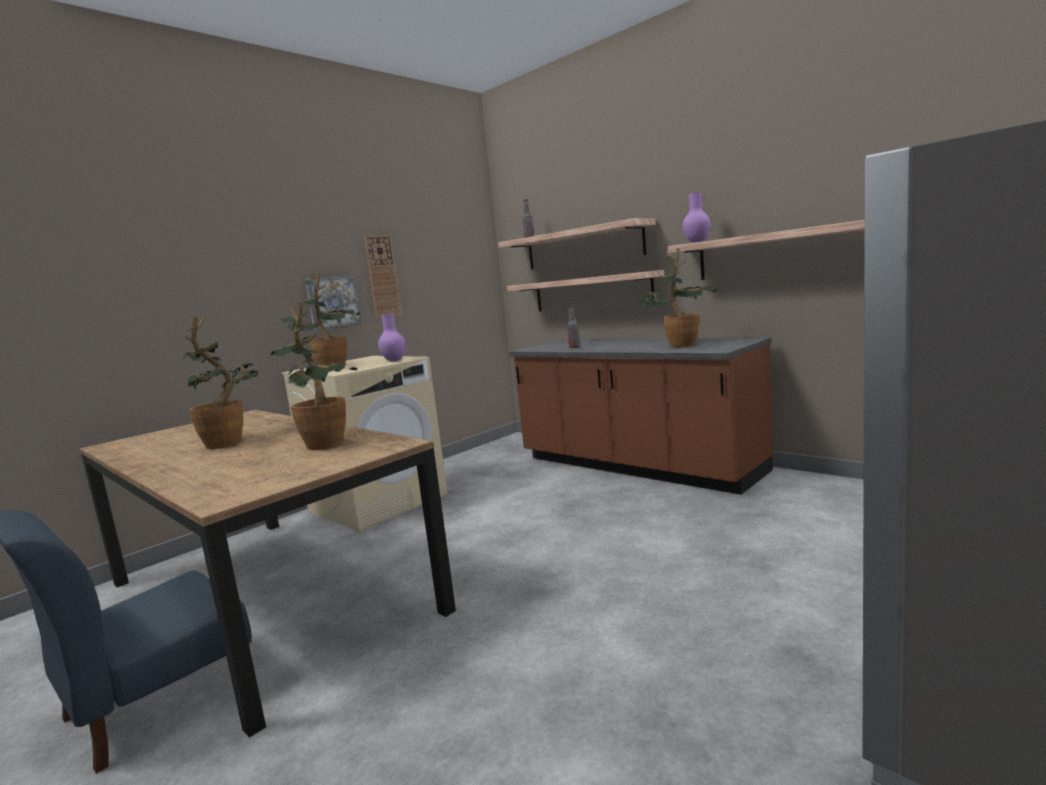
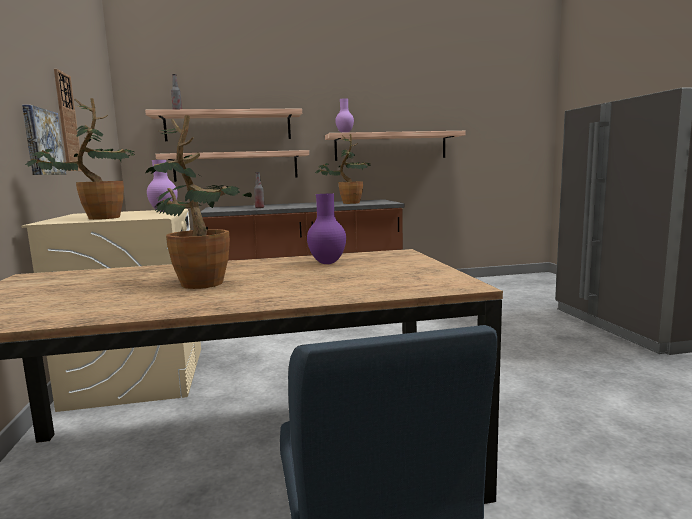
camera: 55 degrees left, 0 degrees up
(324, 443) = (328, 263): potted plant -> purple vase

